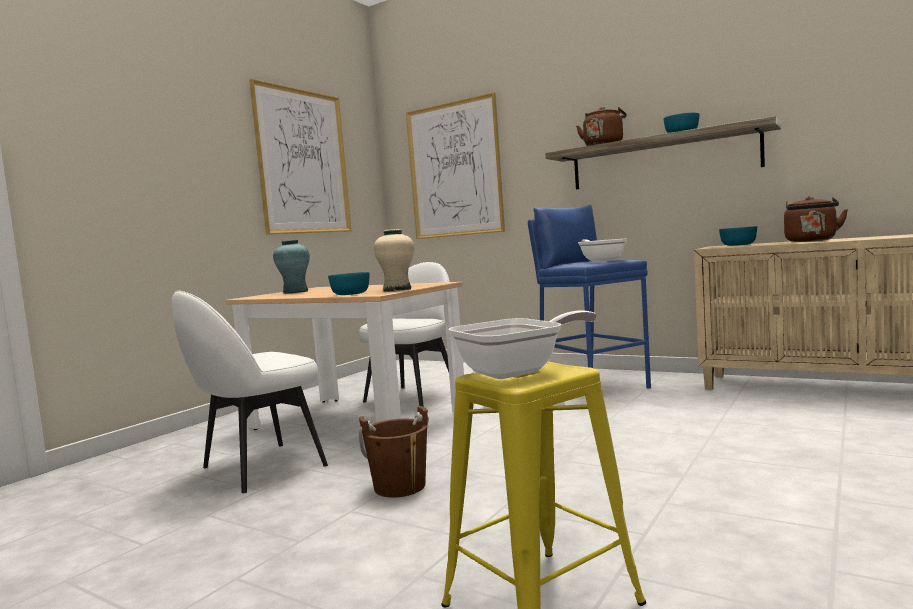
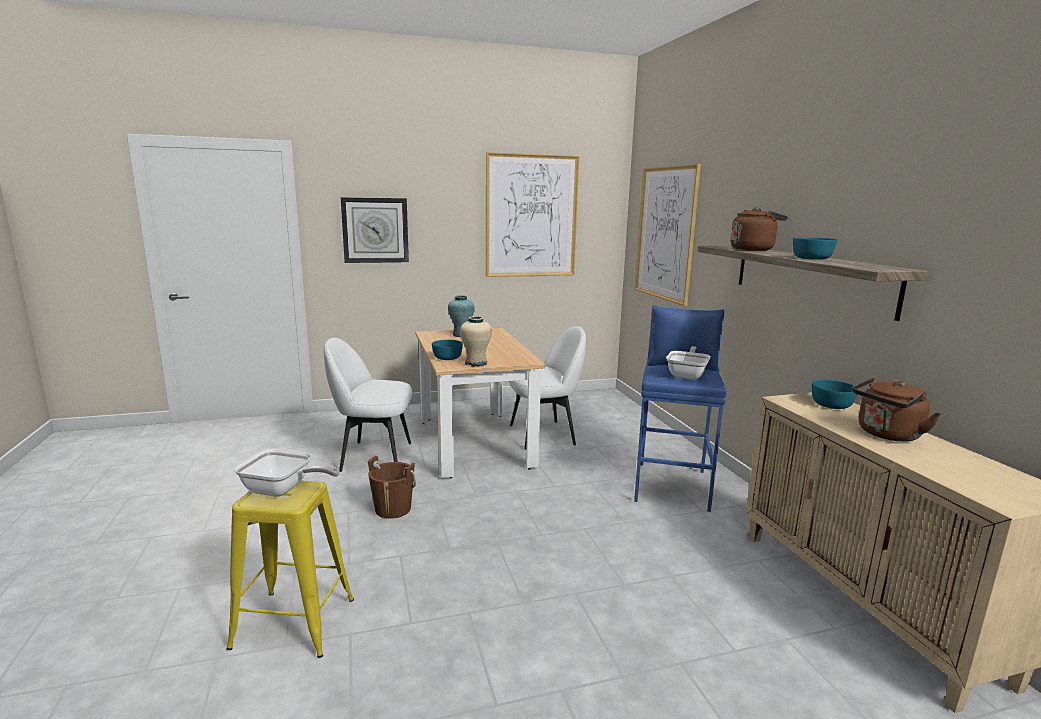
camera: 40 degrees right, 10 degrees up
(125, 168) = (375, 230): none -> wall clock

